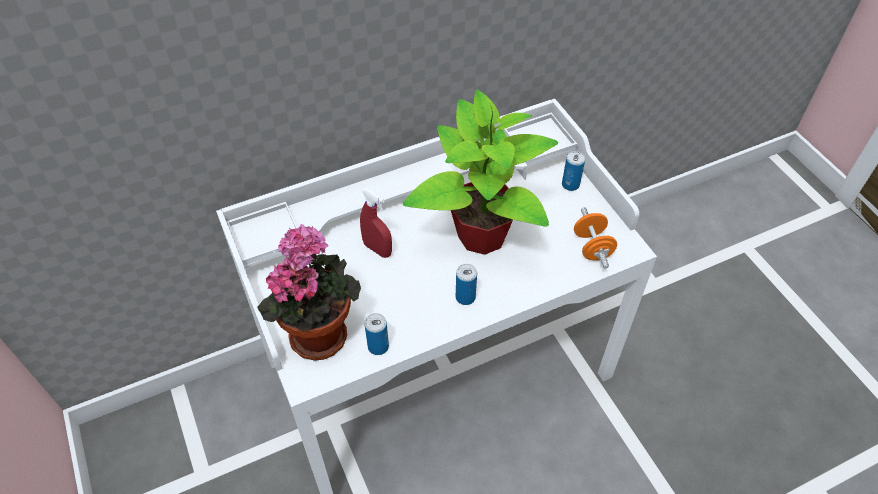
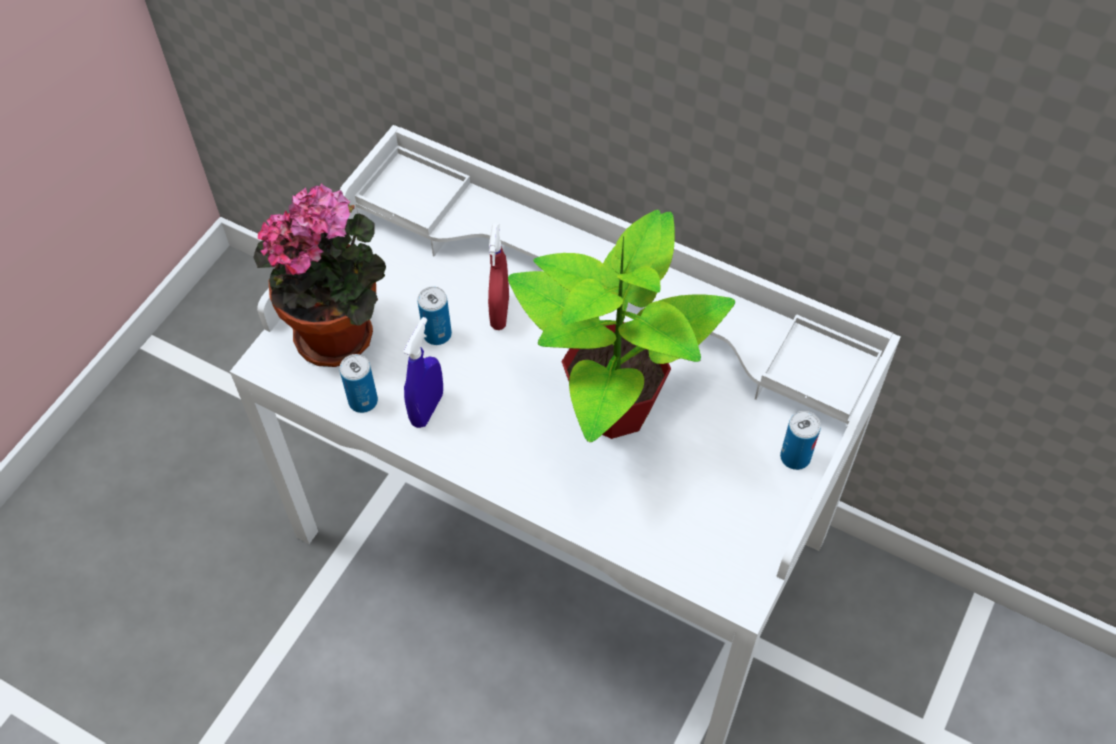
camera: 55 degrees right, 5 degrees up
(411, 318) = (427, 409): none -> blue spray bottle
(465, 297) = (501, 446): can -> can (437, 334)
(592, 247) = (703, 544): orange dumbbell -> none

